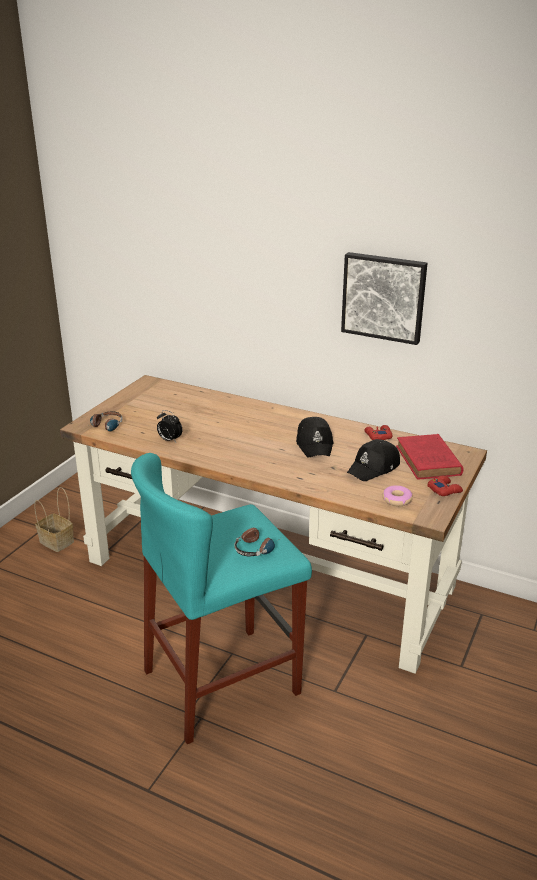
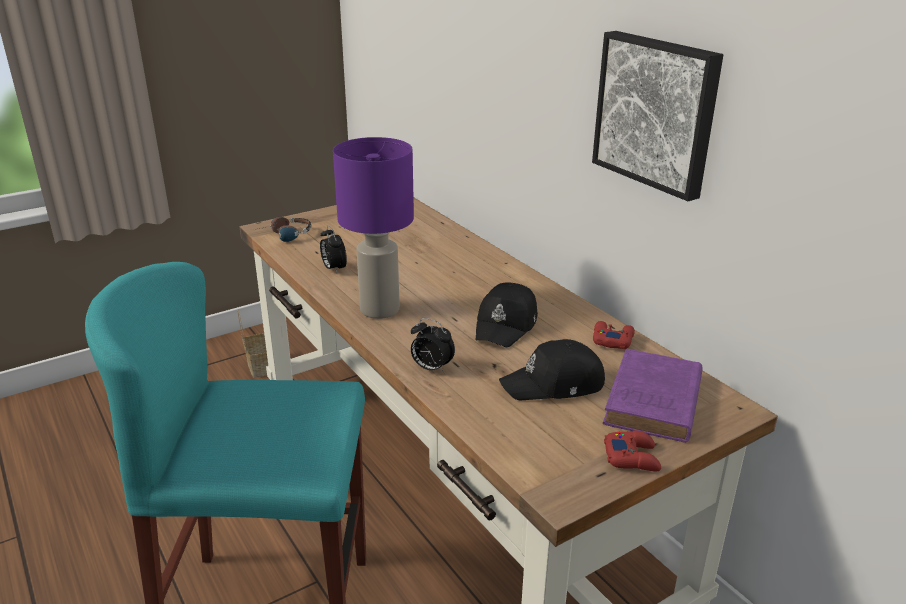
camera: 30 degrees right, 0 degrees up
(231, 456) = (379, 309): none -> purple table lamp
(258, 547) = (287, 444): headphones -> none
(302, 480) = (431, 368): none -> alarm clock
(397, 500) = (535, 446): donut -> none
(429, 462) = (653, 403): red book -> purple book

